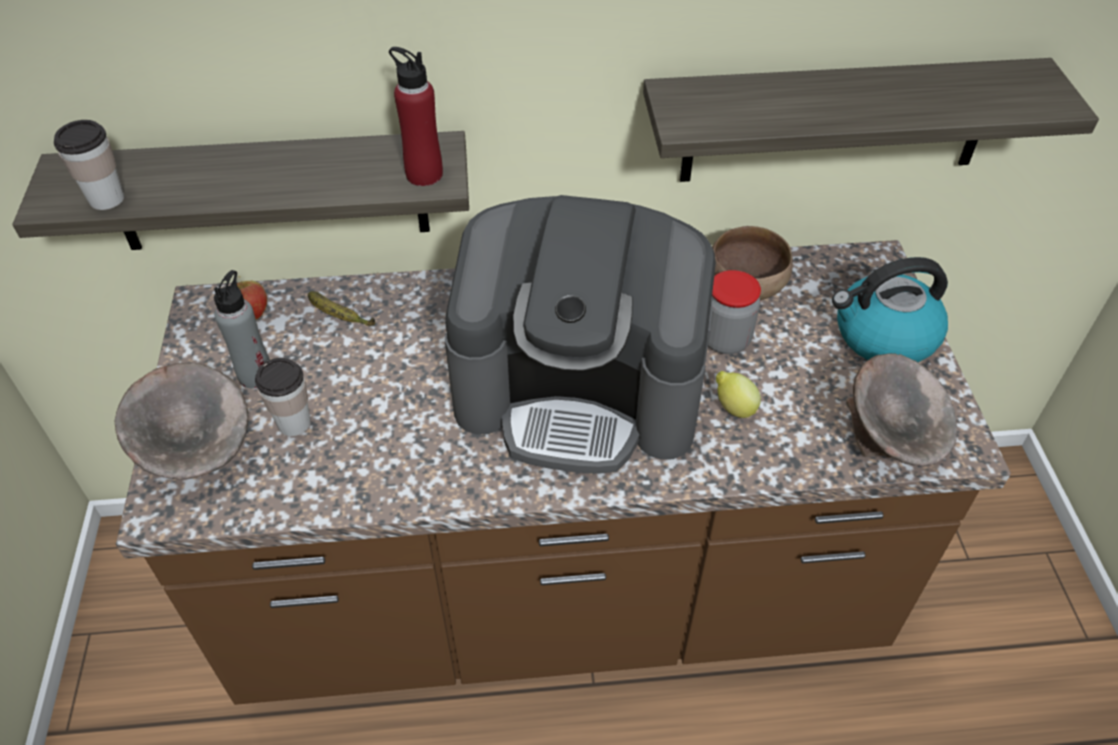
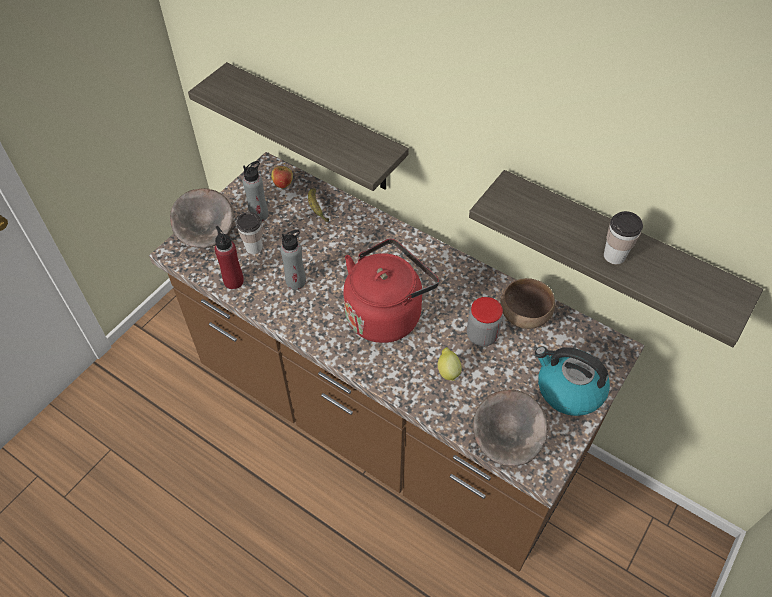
camera: 40 degrees right, 5 degrees up
(106, 199) = (230, 99): cup -> cup (614, 256)
(410, 429) = (296, 281): none -> grey bottle
(424, 174) = (365, 161): red bottle -> red bottle (233, 281)
(581, 389) = (386, 313): coffee machine -> red kettle

